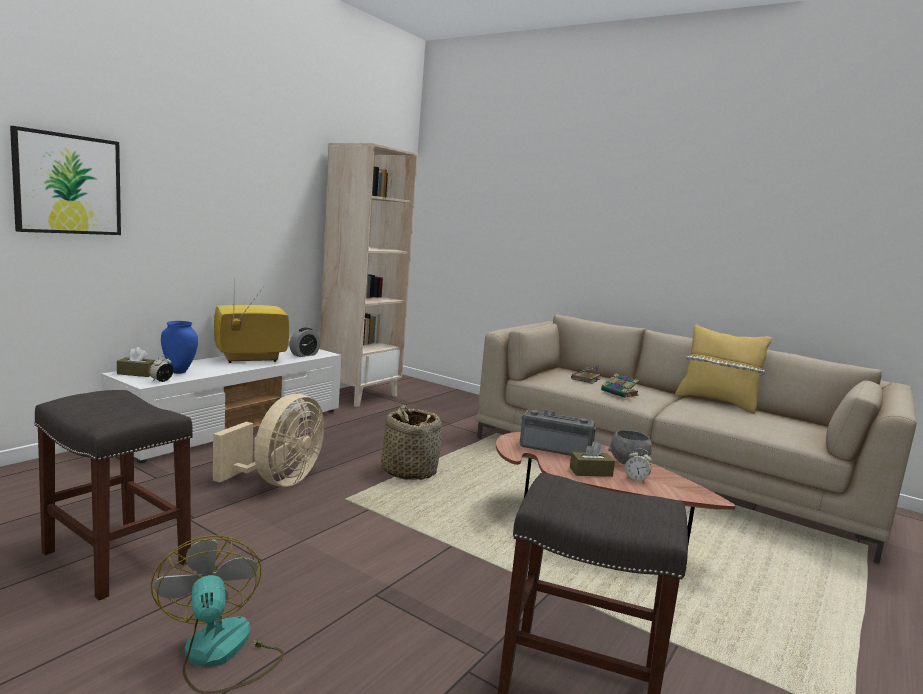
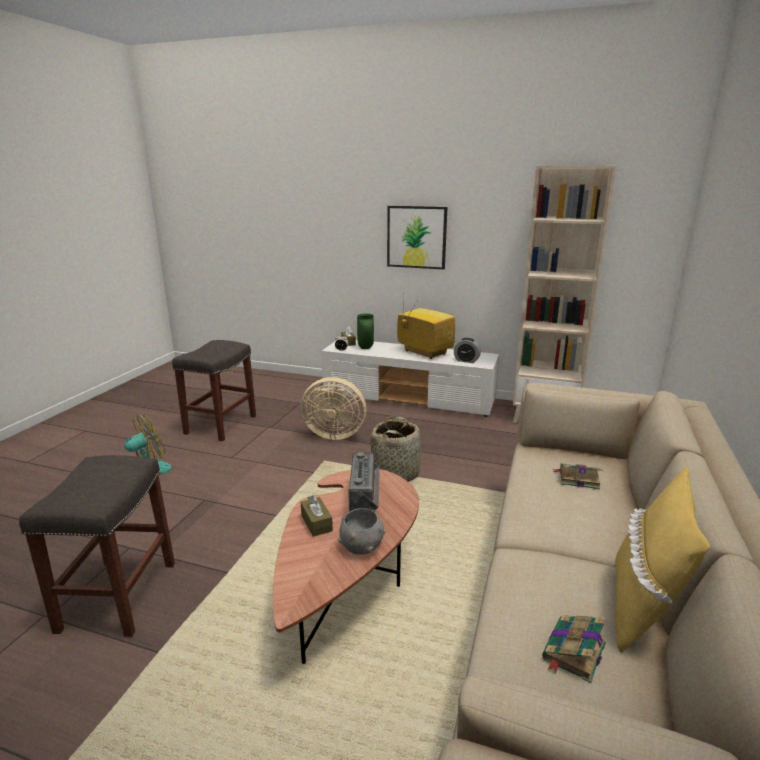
camera: 75 degrees right, 10 degrees up
(68, 184) = (325, 223): picture -> picture (416, 237)
(179, 372) = (365, 348): blue vase -> green vase
(620, 393) = (543, 506): book -> book (573, 652)
(636, 479) = (313, 552): alarm clock -> none

